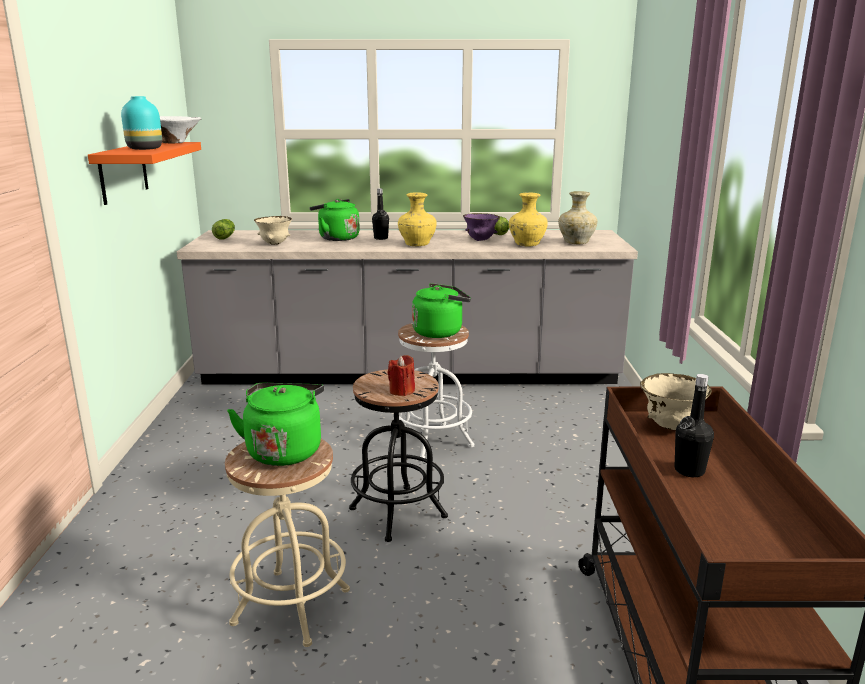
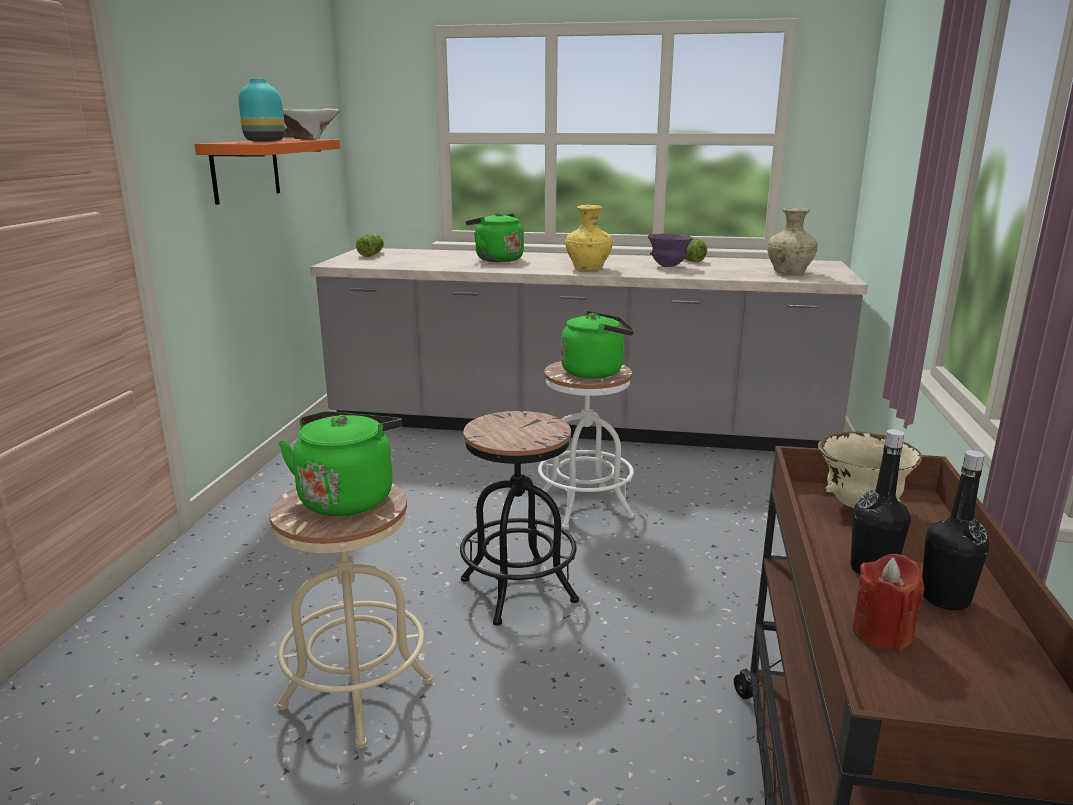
camera: 10 degrees right, 0 degrees up
(275, 244) = (422, 263): beige bowl -> none
(381, 238) = (548, 261): black bottle -> black bottle (945, 598)
(402, 391) = (521, 437): red candle -> red candle (882, 633)
(527, 244) = (725, 273): yellow vase -> none

